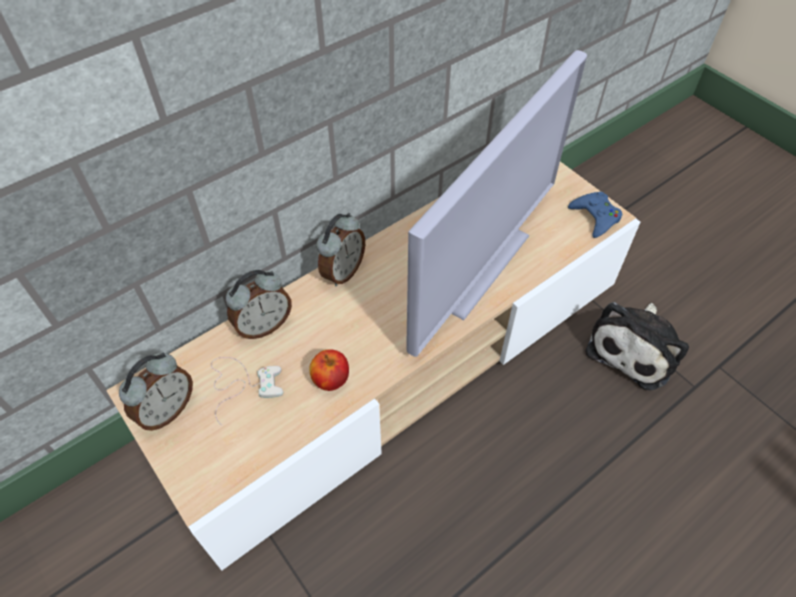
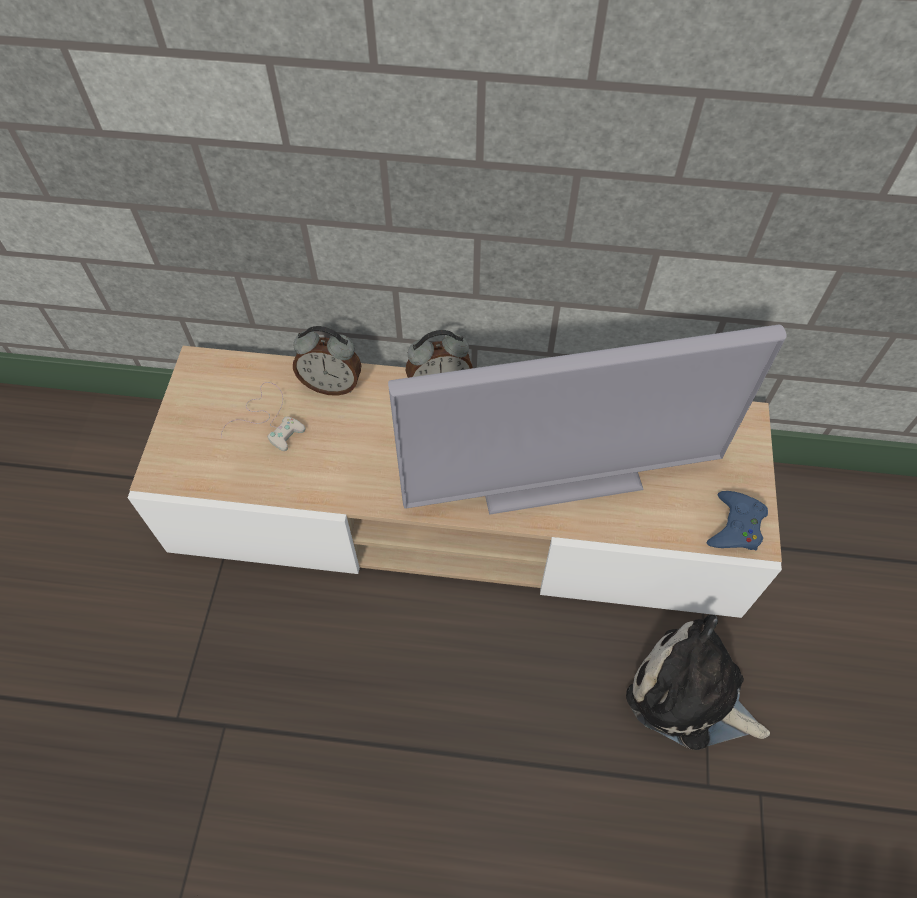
camera: 45 degrees right, 5 degrees up
(167, 410) = (202, 394): alarm clock -> none
(330, 380) = (330, 470): apple -> none
(634, 348) = (690, 695): plush toy -> plush toy turned 45 degrees clockwise

